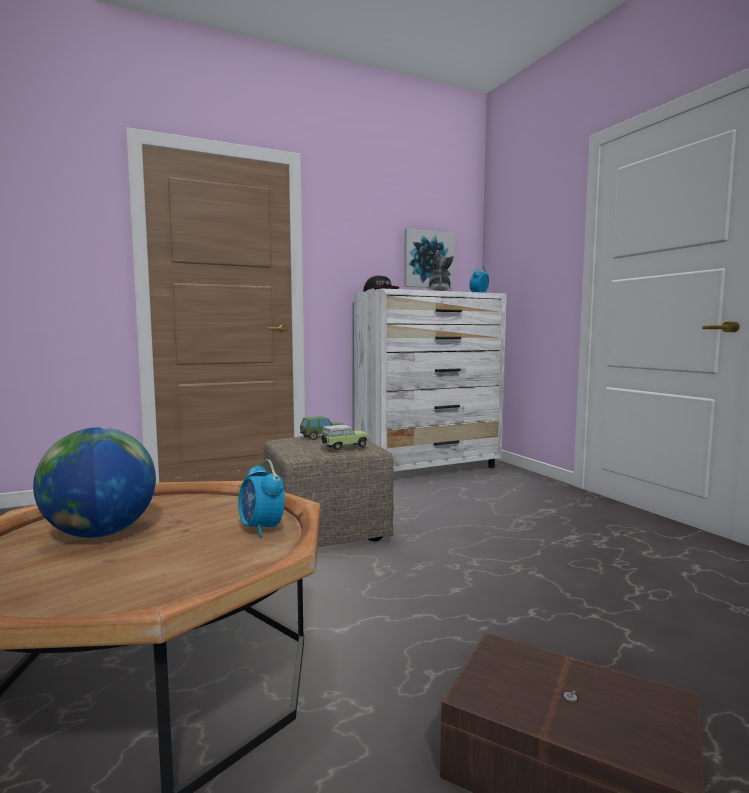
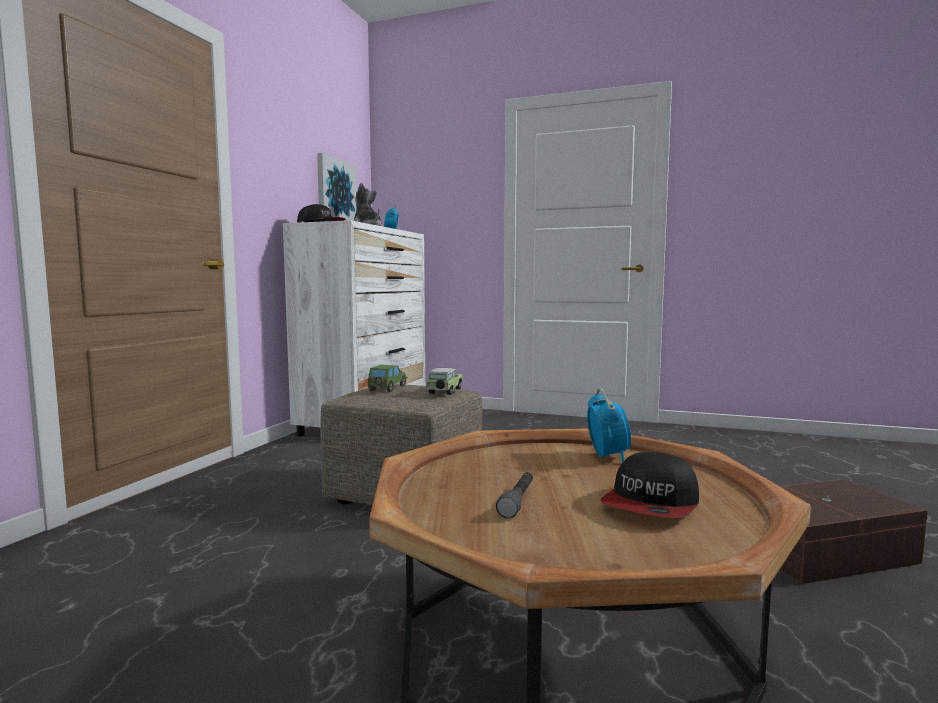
camera: 45 degrees left, 0 degrees up
(100, 534) = (518, 502): globe -> grey flashlight
(137, 569) = (652, 504): none -> cap
(261, 529) = (607, 456): alarm clock -> alarm clock turned 105 degrees counterclockwise

